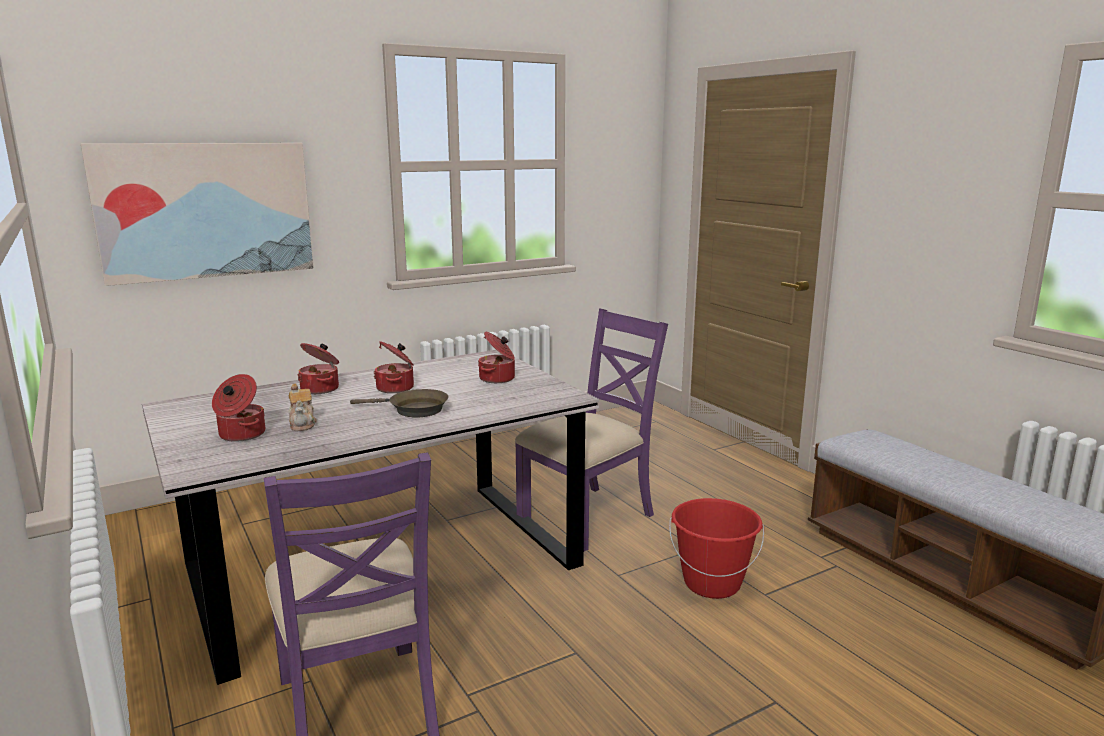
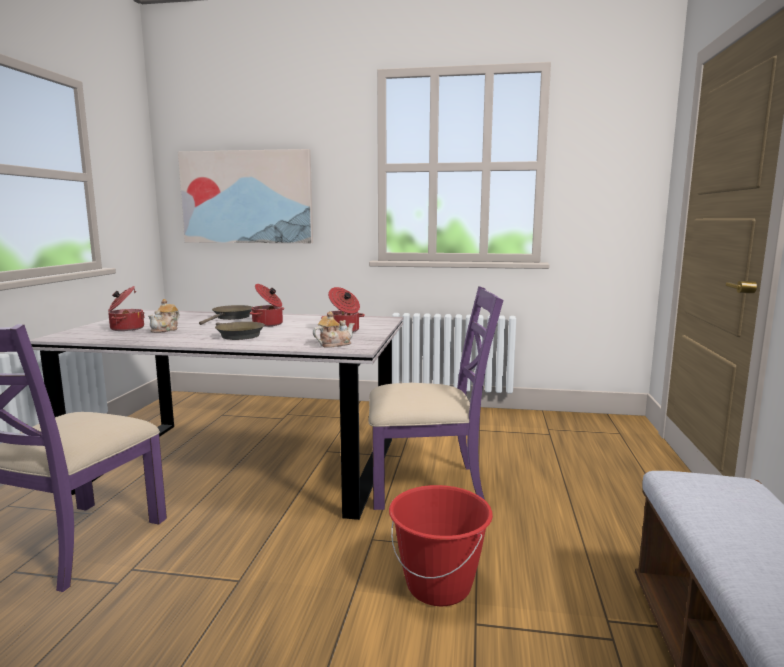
camera: 40 degrees right, 5 degrees down
(321, 389) = (231, 317): cooking pot -> brown frying pan
(539, 397) = (334, 344): none -> teapot

